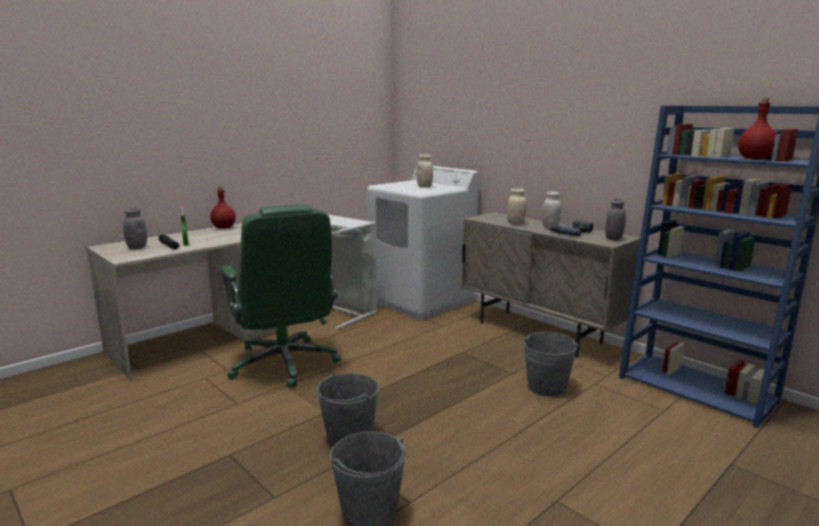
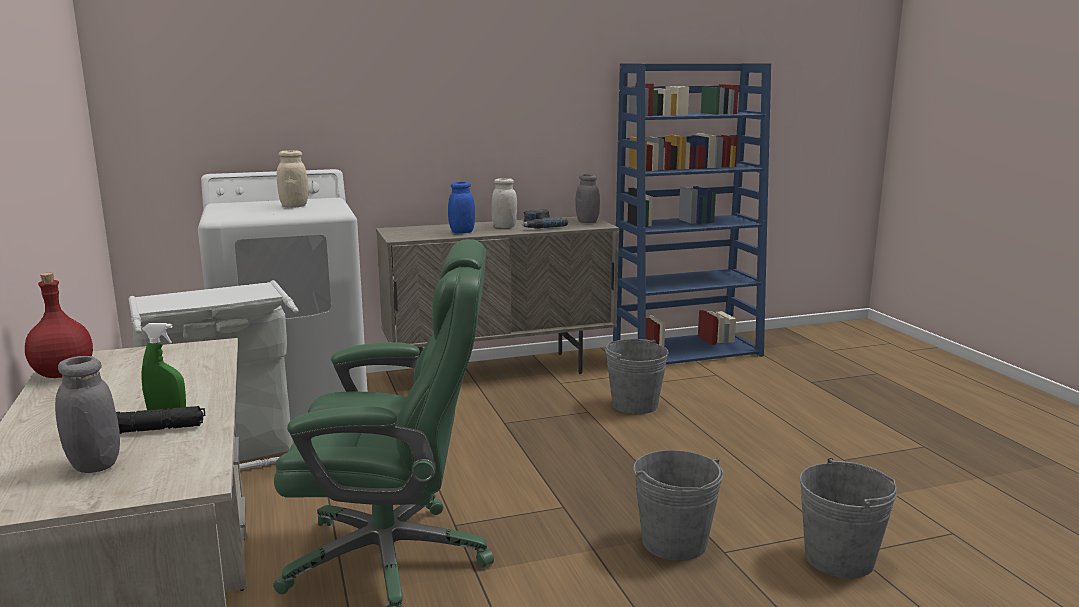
camera: 65 degrees left, 0 degrees up
(515, 224) = (462, 232): beige jar -> blue jar
(755, 159) = (715, 114): red bottle -> none

